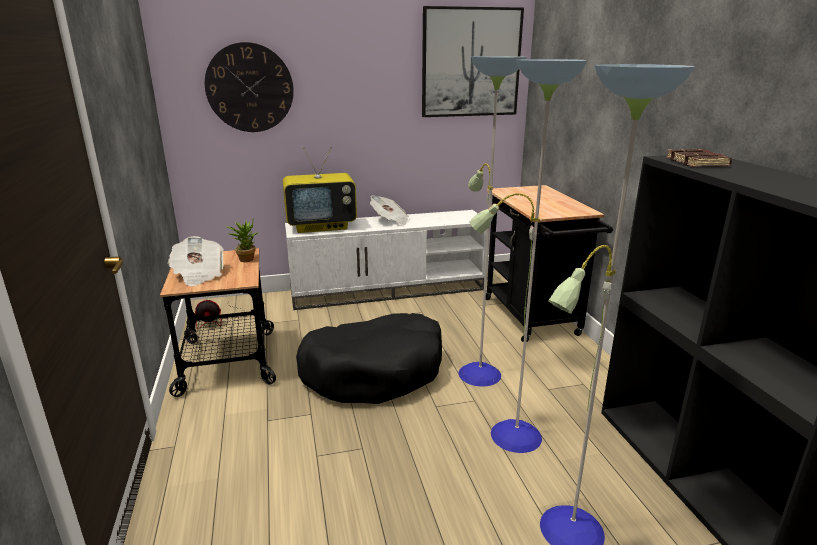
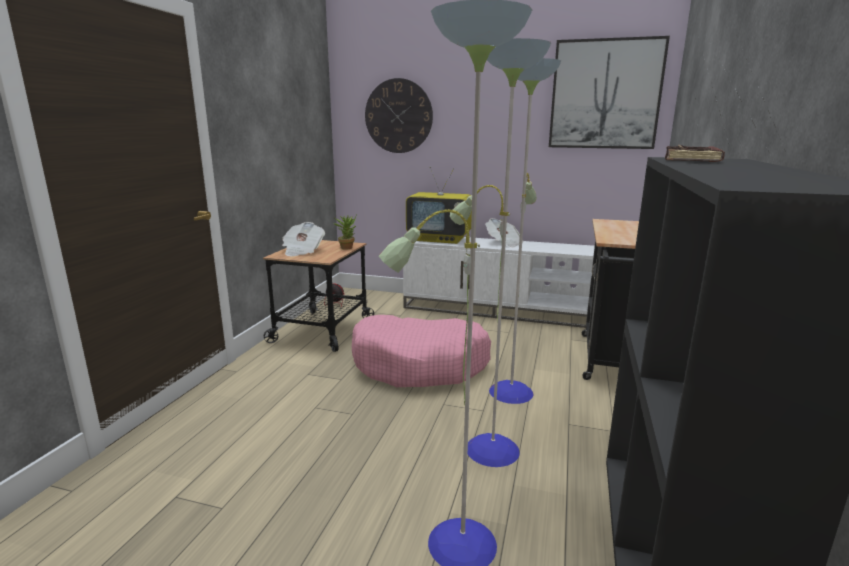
camera: 30 degrees right, 5 degrees down
(374, 371) = (420, 364): black dog bed -> pink dog bed

